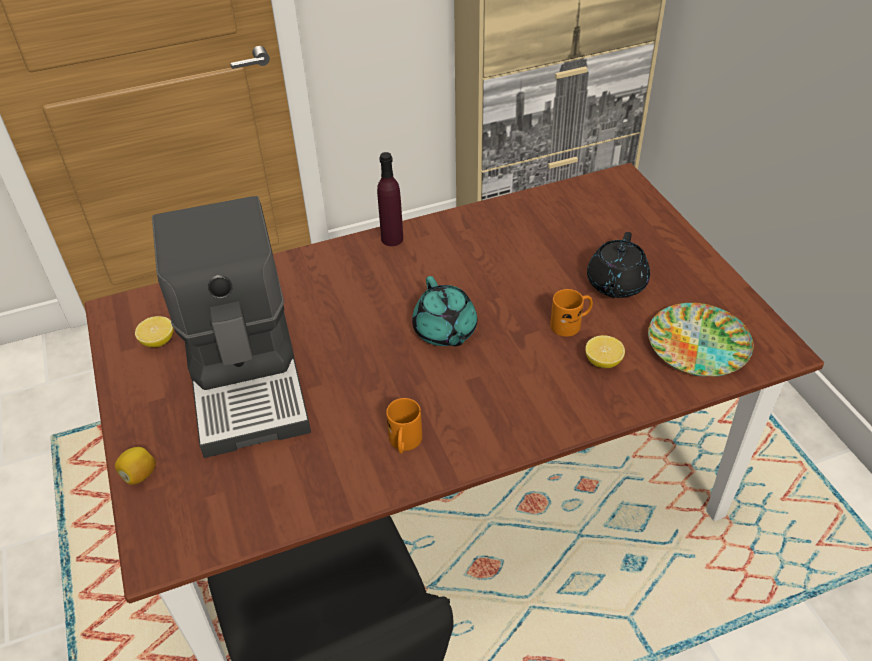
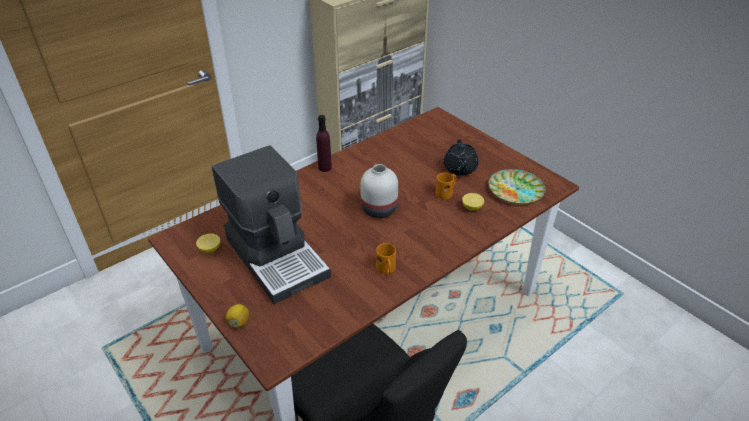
camera: 20 degrees left, 5 degrees down
(445, 331) = (380, 209): turquoise teapot -> white vase

